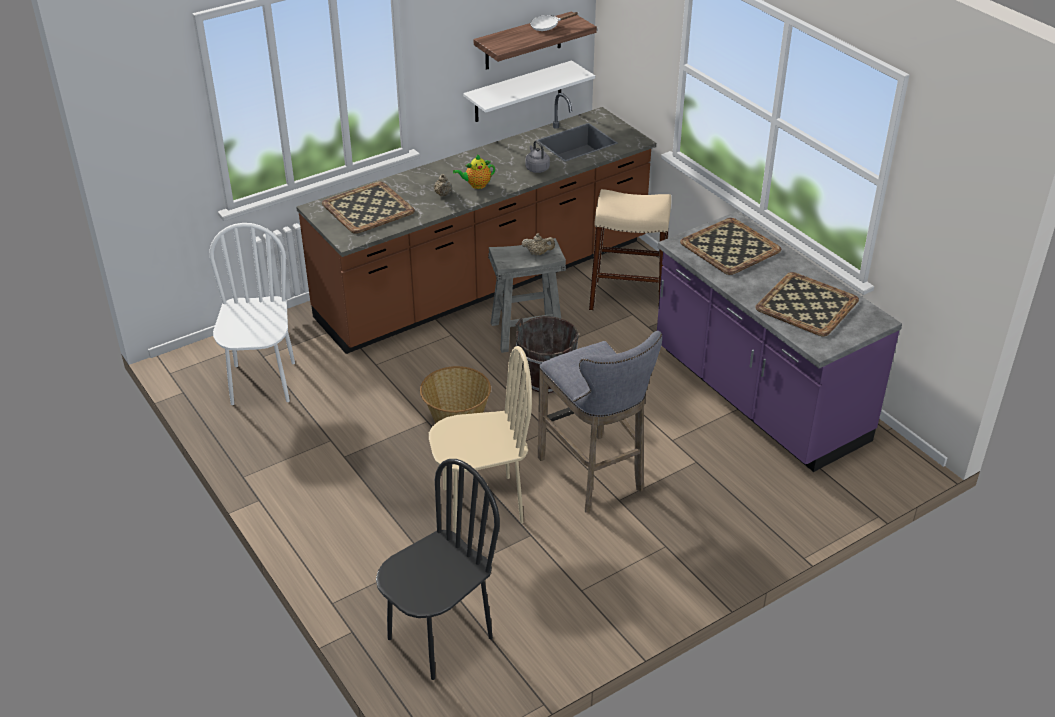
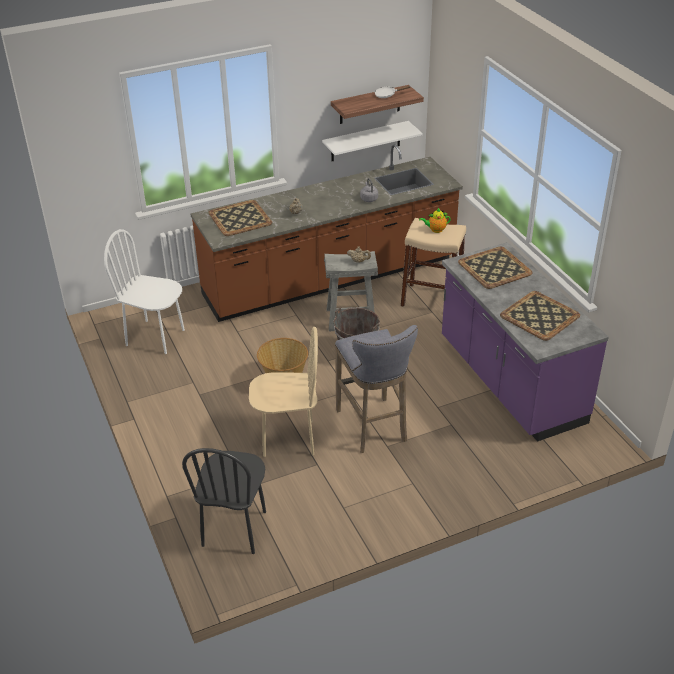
camera: 10 degrees right, 0 degrees up
(262, 383) = (155, 337): white chair -> white chair turned 75 degrees counterclockwise
(439, 637) = (235, 529): black chair -> black chair turned 135 degrees clockwise
(476, 185) = (321, 208): teapot -> teapot (435, 230)

